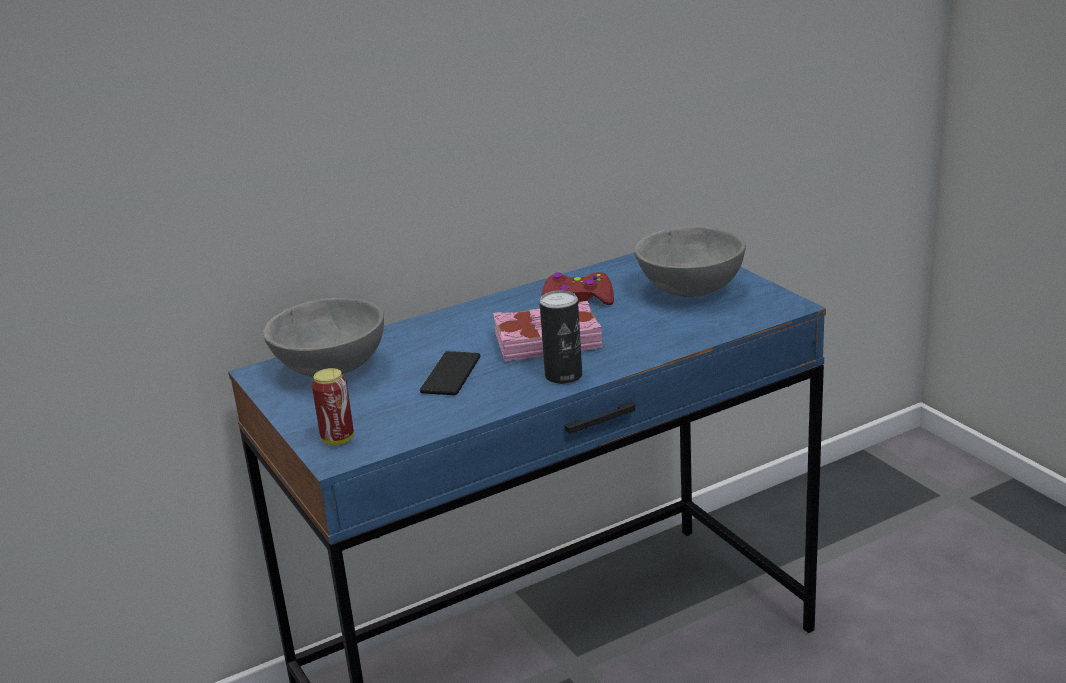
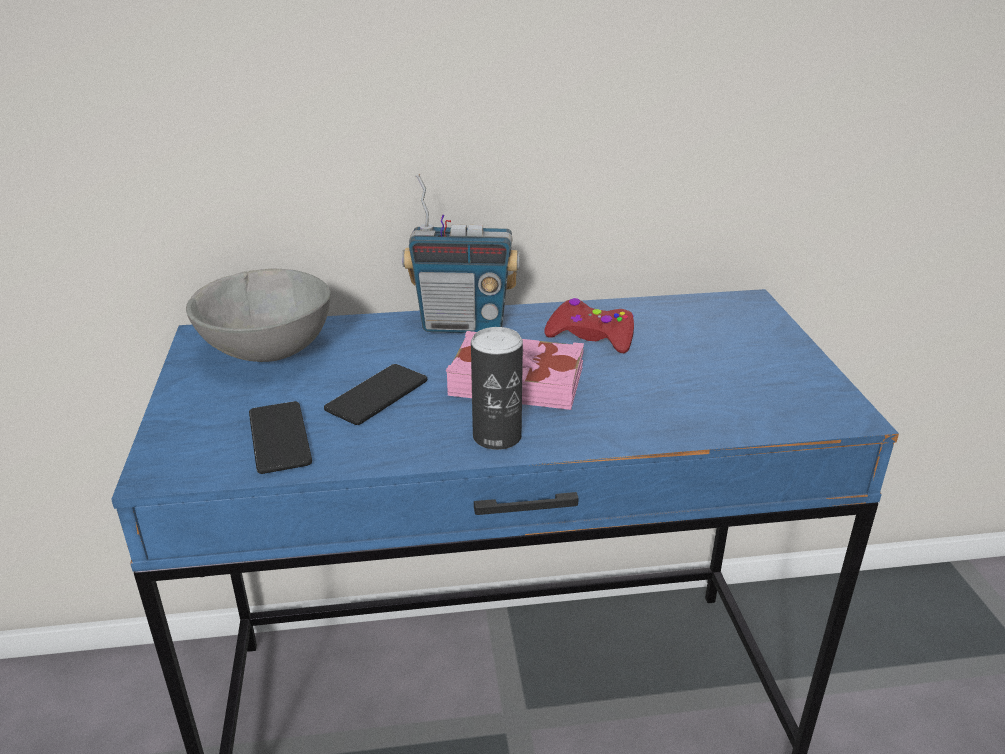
camera: 20 degrees right, 5 degrees up
(338, 439) = (185, 446): can -> none
(405, 417) = (279, 438): none -> phone
(471, 315) = (463, 325): none -> radio
(689, 292) = (729, 361): grey bowl -> none

